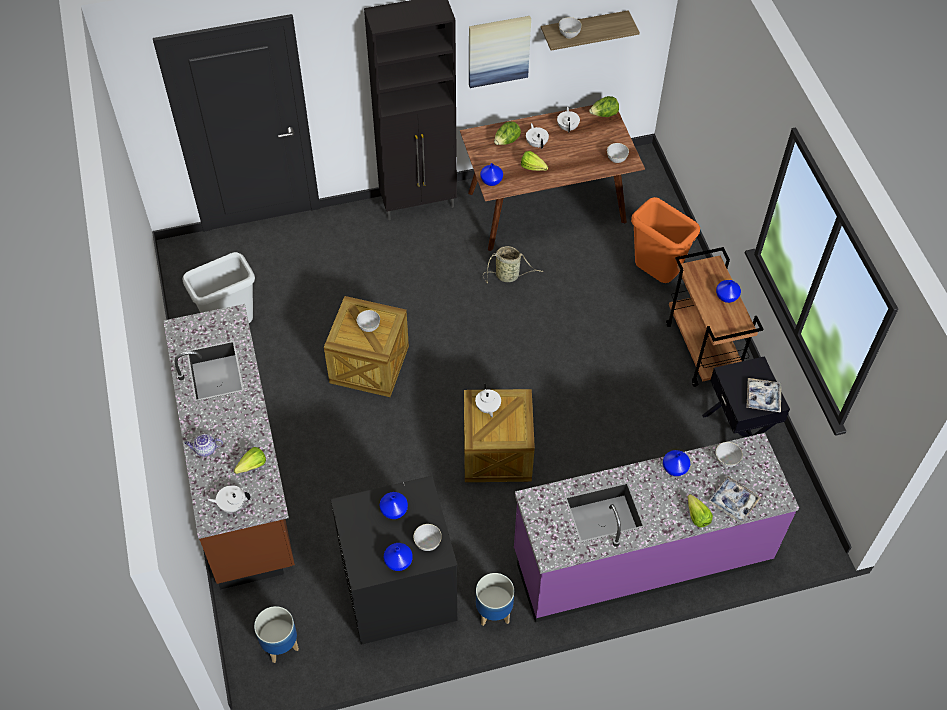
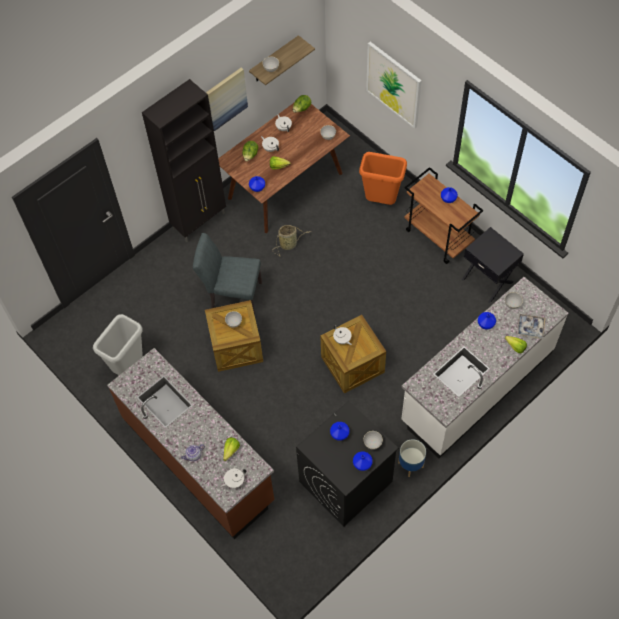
camera: 25 degrees left, 5 degrees up
(279, 645) = (294, 553): planter -> none
(403, 302) = (232, 294): none -> grey chair
(641, 556) = (476, 386): purple counter -> white counter
(721, 118) = (394, 84): none -> picture
(763, 398) = (504, 254): tray -> none

